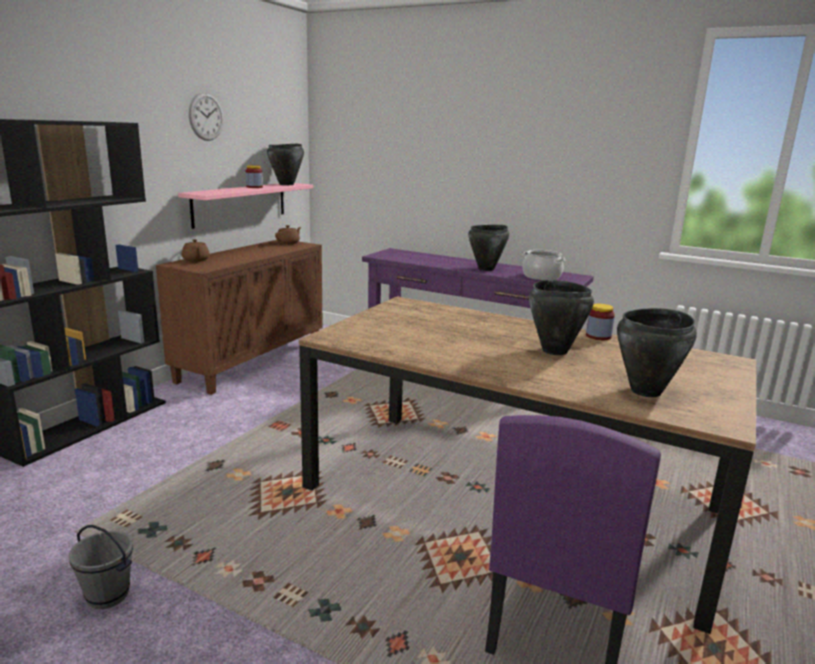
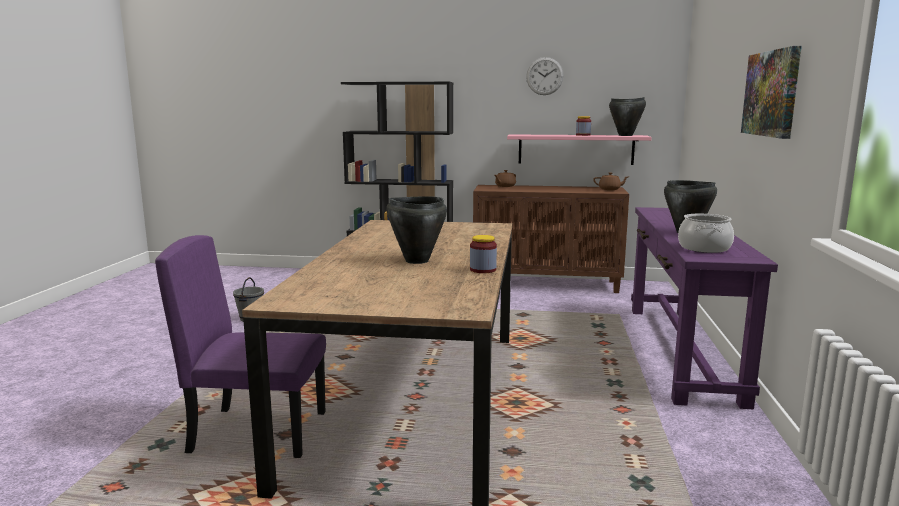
camera: 70 degrees right, 5 degrees down
(546, 154) = (771, 93): none -> picture
(646, 391) = (338, 284): black cooking pot -> none

